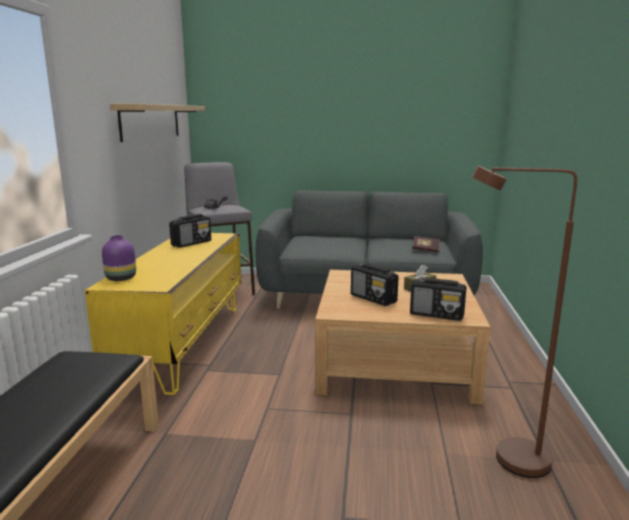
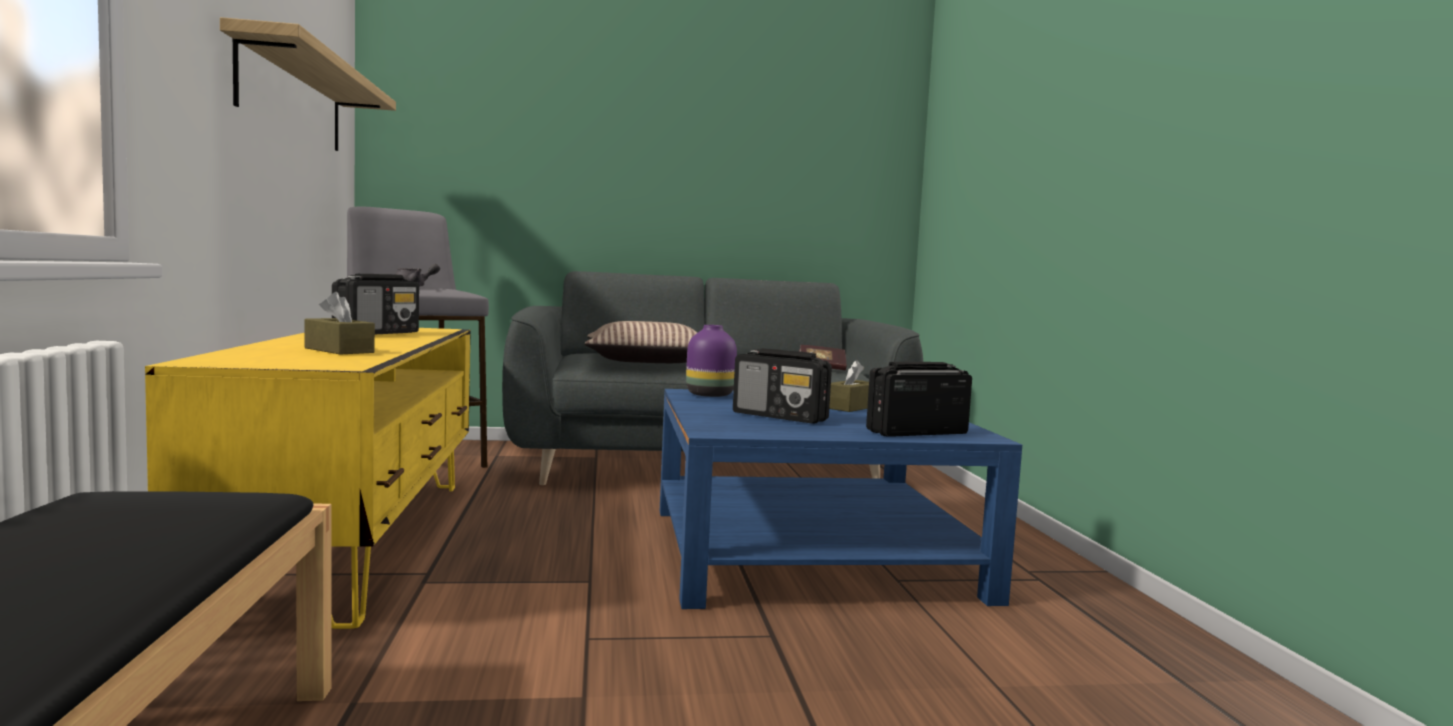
camera: 15 degrees left, 10 degrees down
(120, 278) = (233, 357): purple vase -> purple vase (708, 395)
(166, 267) = (339, 350): none -> brown tissue box
(331, 245) = (647, 361): none -> pillow
(394, 361) = (809, 551): beige coffee table -> blue coffee table
(437, 315) = (915, 433): radio -> radio turned 150 degrees clockwise
(507, 458) = (1112, 685): brown floor lamp -> none

